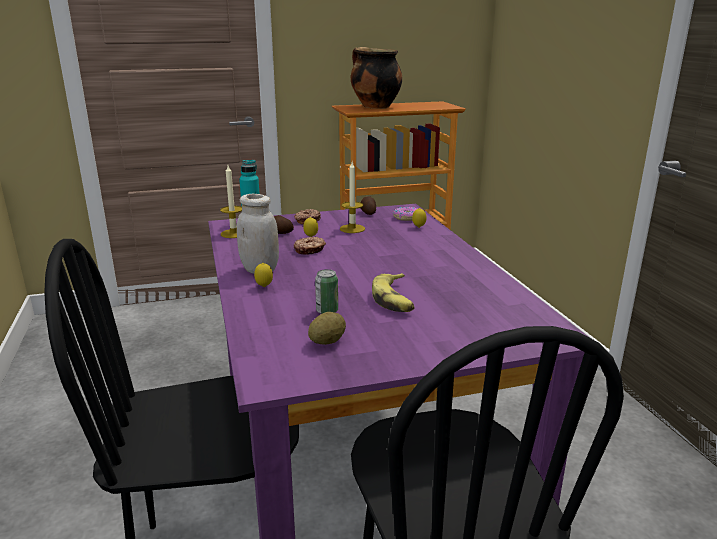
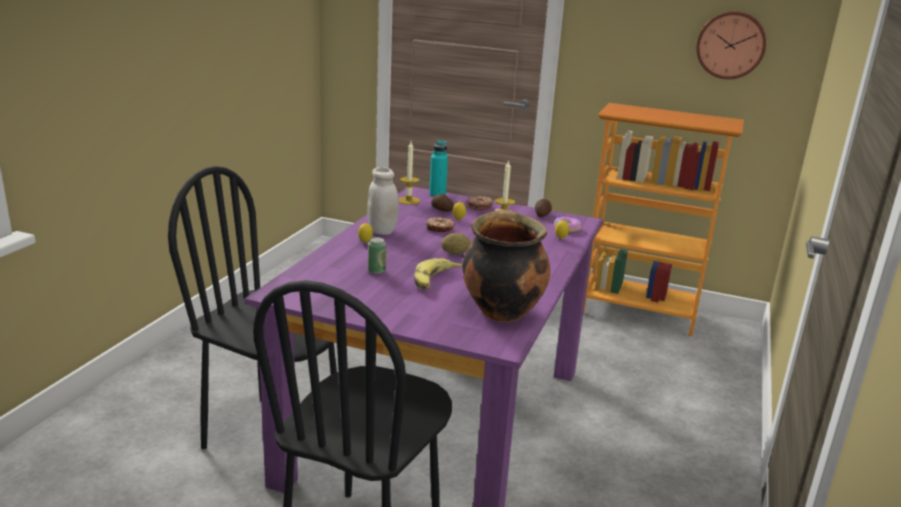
camera: 35 degrees right, 0 degrees up
(327, 342) = (344, 287): potato -> potato (455, 253)
(374, 107) = (646, 112): cooking pot -> cooking pot (501, 311)
(423, 38) = (731, 45): none -> wall clock

